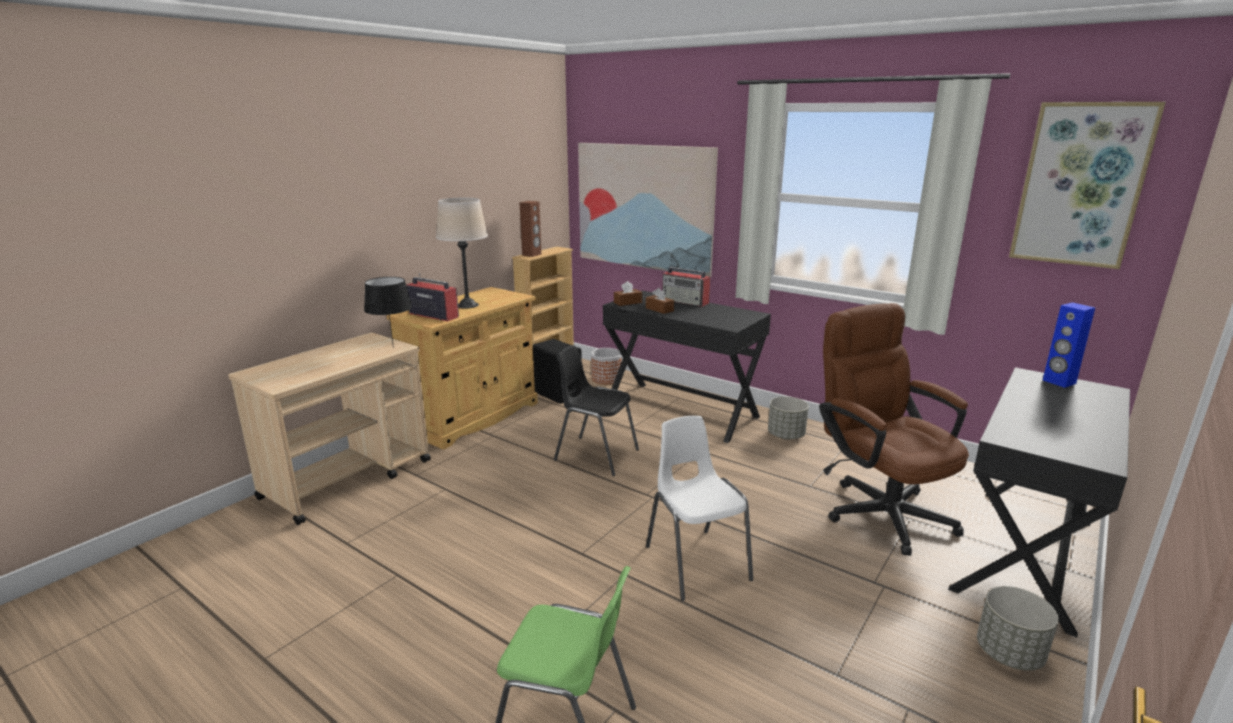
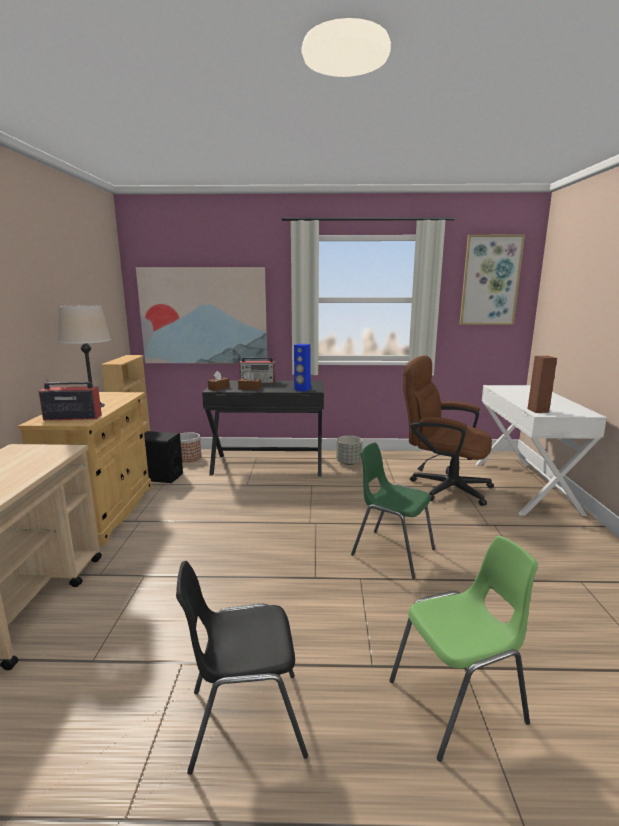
camera: 35 degrees left, 5 degrees down
(393, 347) = (60, 450): black table lamp -> none
(532, 254) = (117, 361): brown speaker -> brown speaker (538, 410)
(595, 455) = (243, 509): black chair -> black chair (245, 720)
(696, 562) = (392, 552): white chair -> green chair
(1009, 654) = (578, 534): grey planter -> none
(1026, 555) = (525, 486): black desk -> white desk
(1058, 382) = (510, 387): blue speaker -> blue speaker (302, 390)

